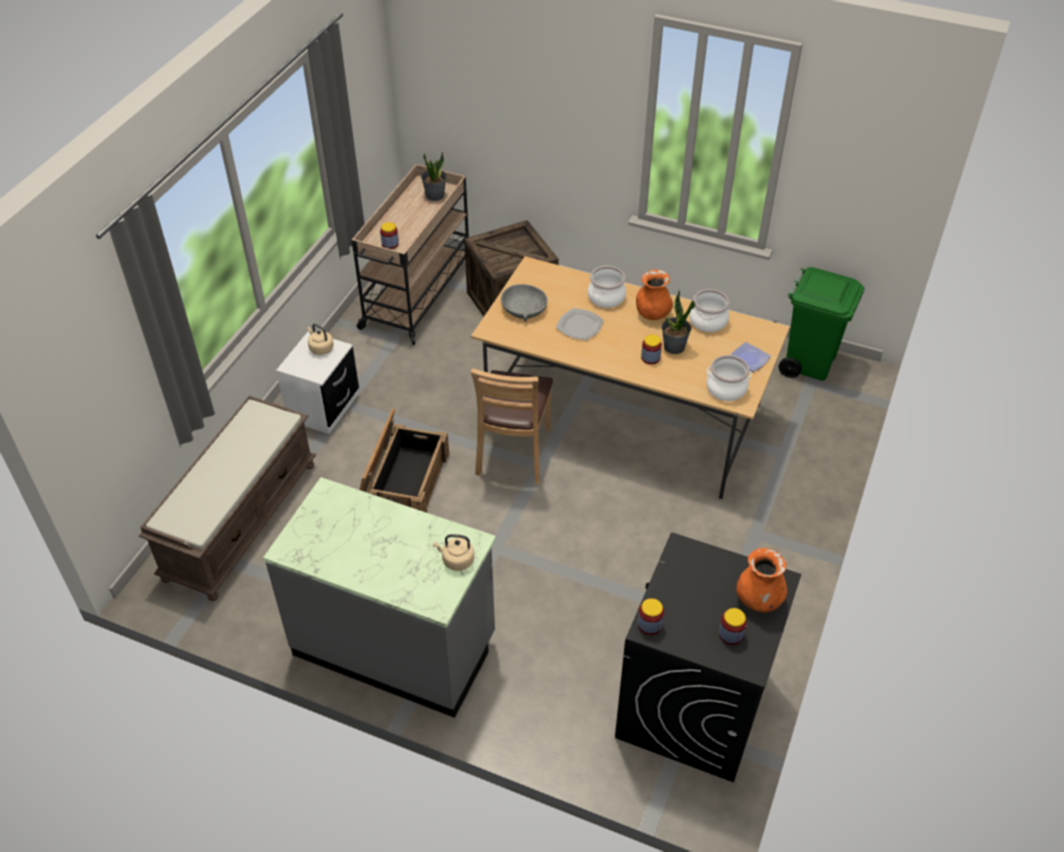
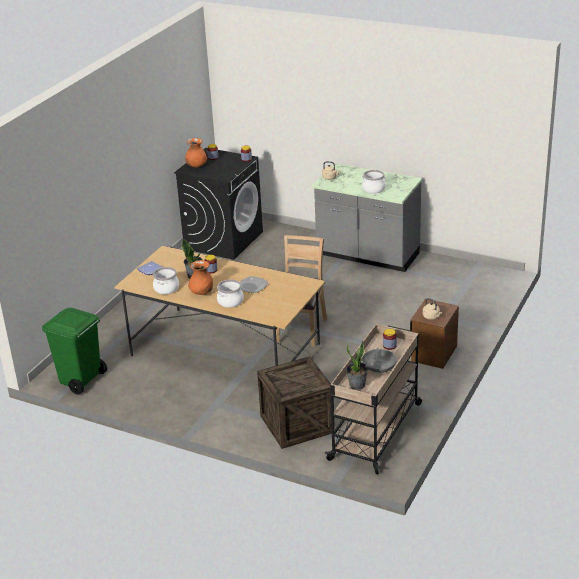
camera: 175 degrees left, 15 degrees down
(240, 519) = (467, 299): brown bench -> none
(323, 407) = (433, 353): white nightstand -> brown nightstand
(401, 480) = (373, 317): crate -> none
(524, 308) = (288, 295): grey bowl -> grey bowl (378, 365)
(726, 388) = (171, 256): cooking pot -> cooking pot (373, 189)

